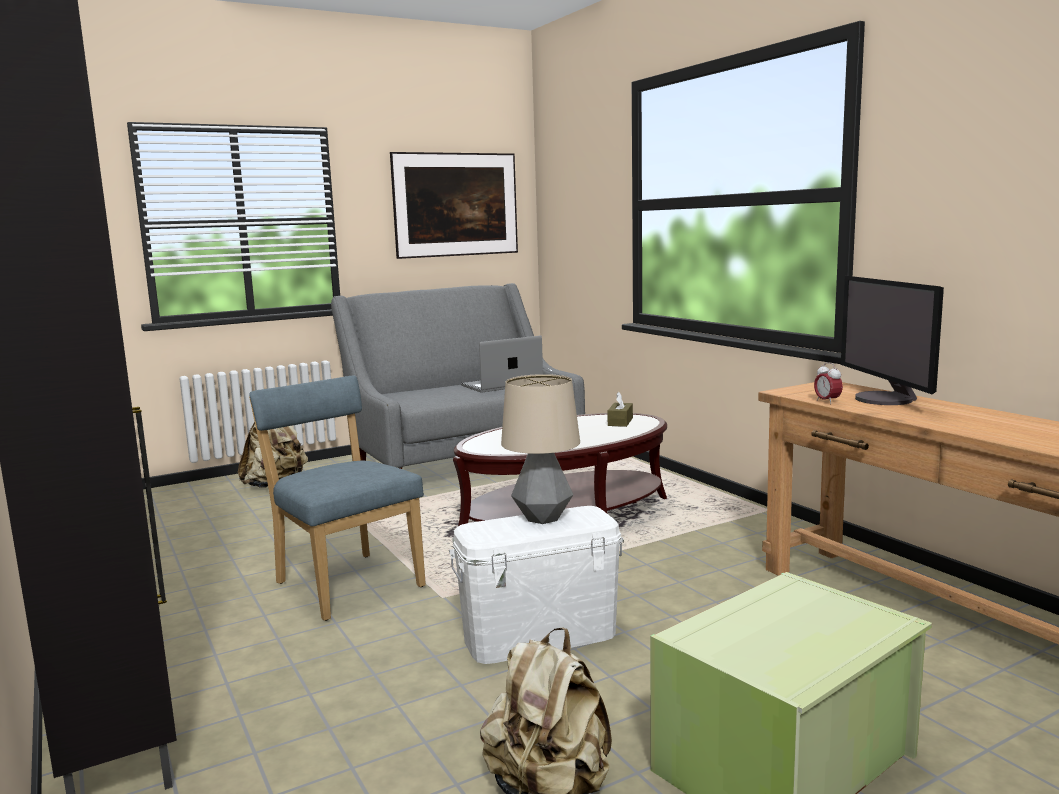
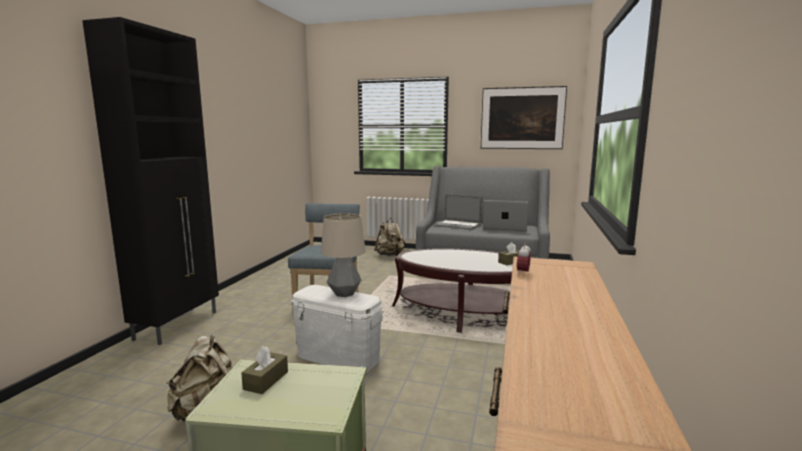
camera: 45 degrees right, 0 degrees up
(429, 394) = (457, 225): none -> laptop
(748, 633) = (266, 380): none -> brown tissue box
(885, 399) = (568, 283): monitor -> none

